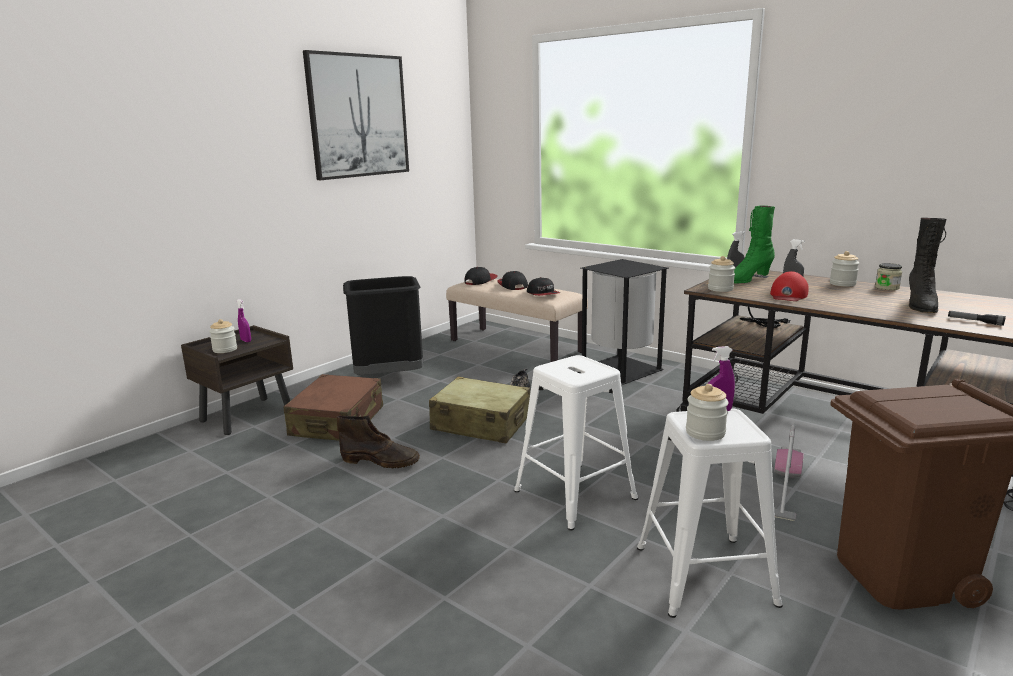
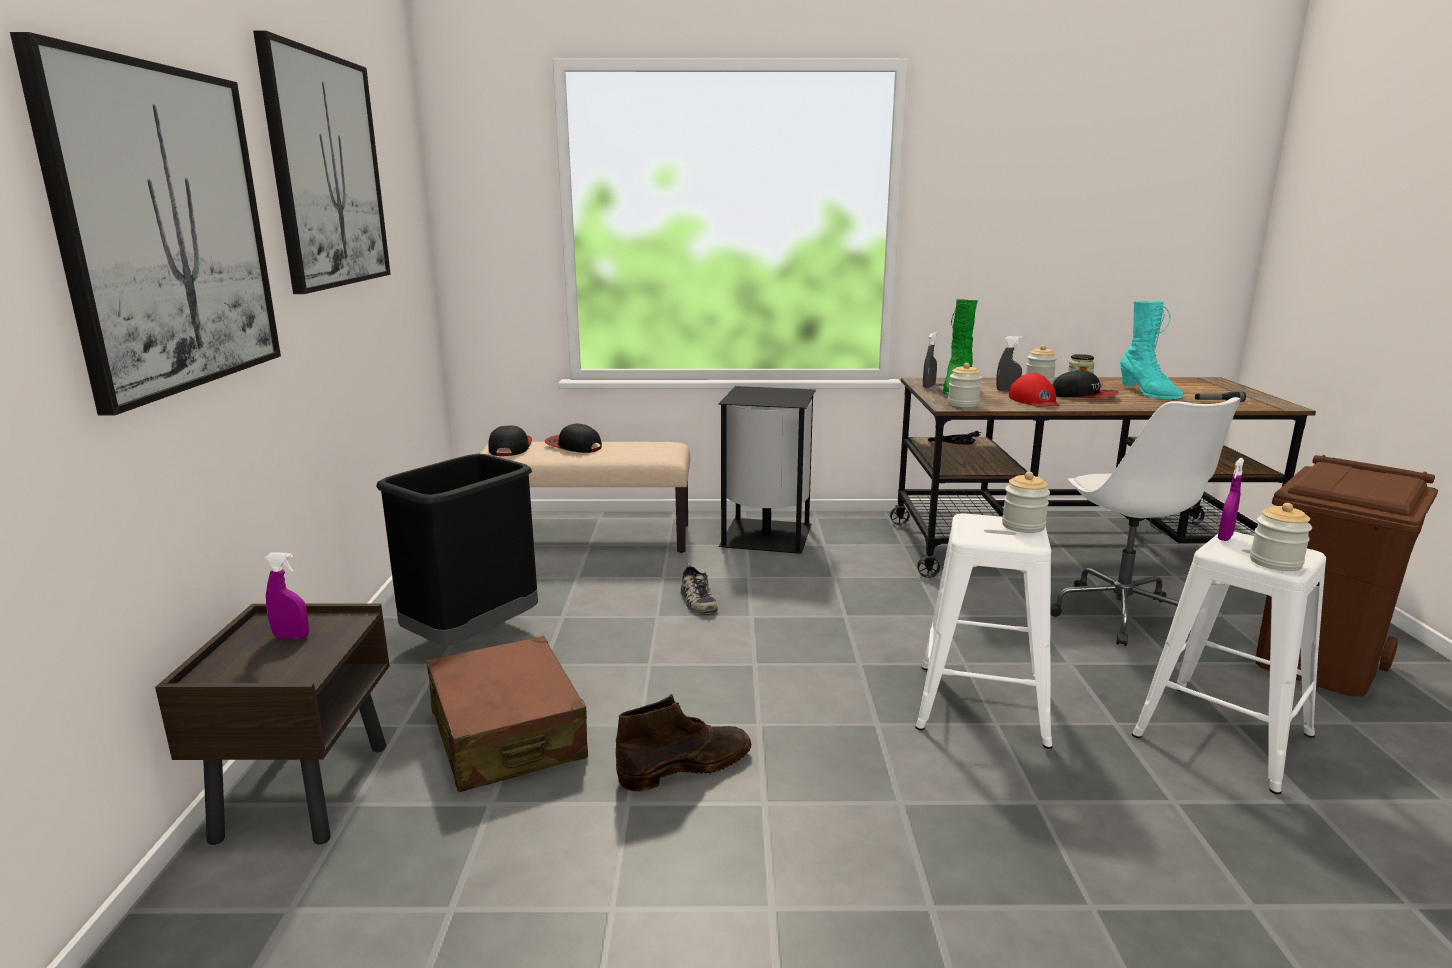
camera: 40 degrees left, 0 degrees up
(223, 149) = (167, 230): none -> picture
(225, 349) = (282, 666): jar -> jar (1023, 526)
(480, 424) = (727, 659): beige suitcase -> none
(543, 294) = (643, 451): cap -> cap (1083, 396)
(785, 488) = (1122, 617): vacuum cleaner -> white office chair
(920, 305) = (1148, 393): black boot -> turquoise boot

